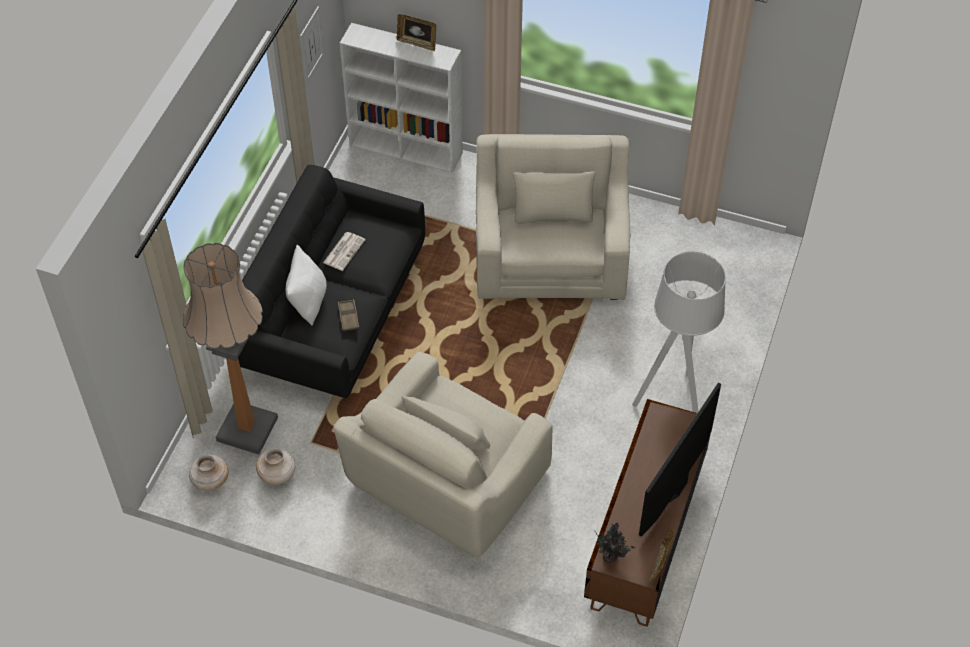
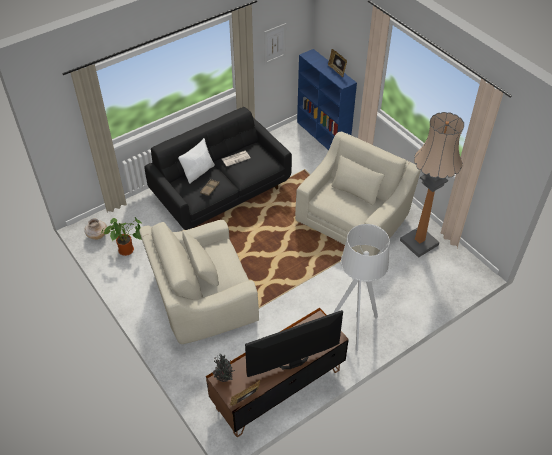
camera: 35 degrees right, 5 degrees down
(247, 429) = (134, 222): floor lamp -> floor lamp (419, 242)
(277, 475) = (128, 250): beige vase -> potted plant
(407, 149) = (323, 136): white bookcase -> blue bookcase

